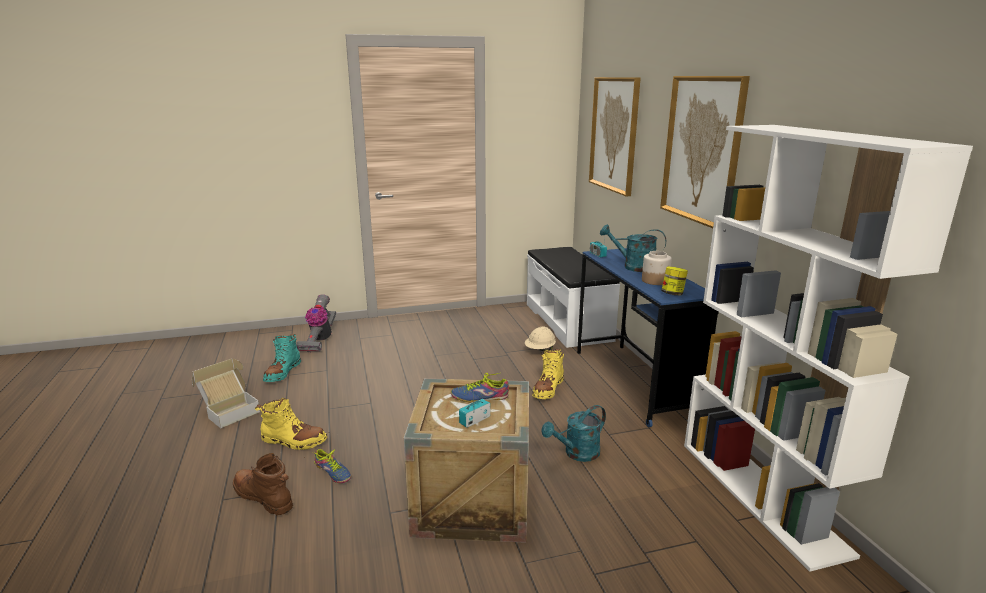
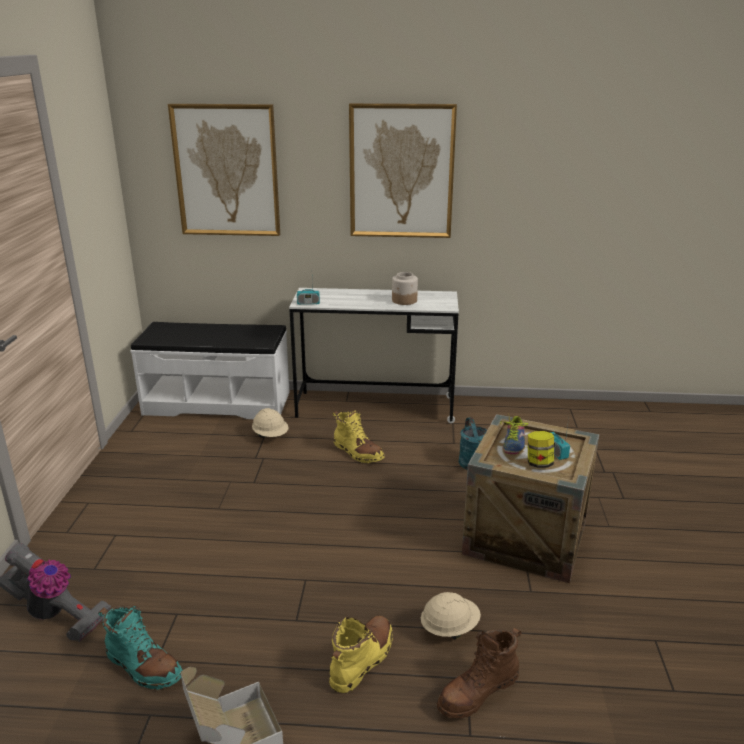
camera: 70 degrees left, 5 degrees up
(331, 473) = (449, 628): shoe -> beige hard hat
(633, 267) = (359, 299): turquoise watering can -> none
(633, 382) = (375, 407): blue desk -> white desk
(673, 294) = (441, 302): jar -> jar (539, 463)
(761, 495) = (553, 410): white bookcase -> none

